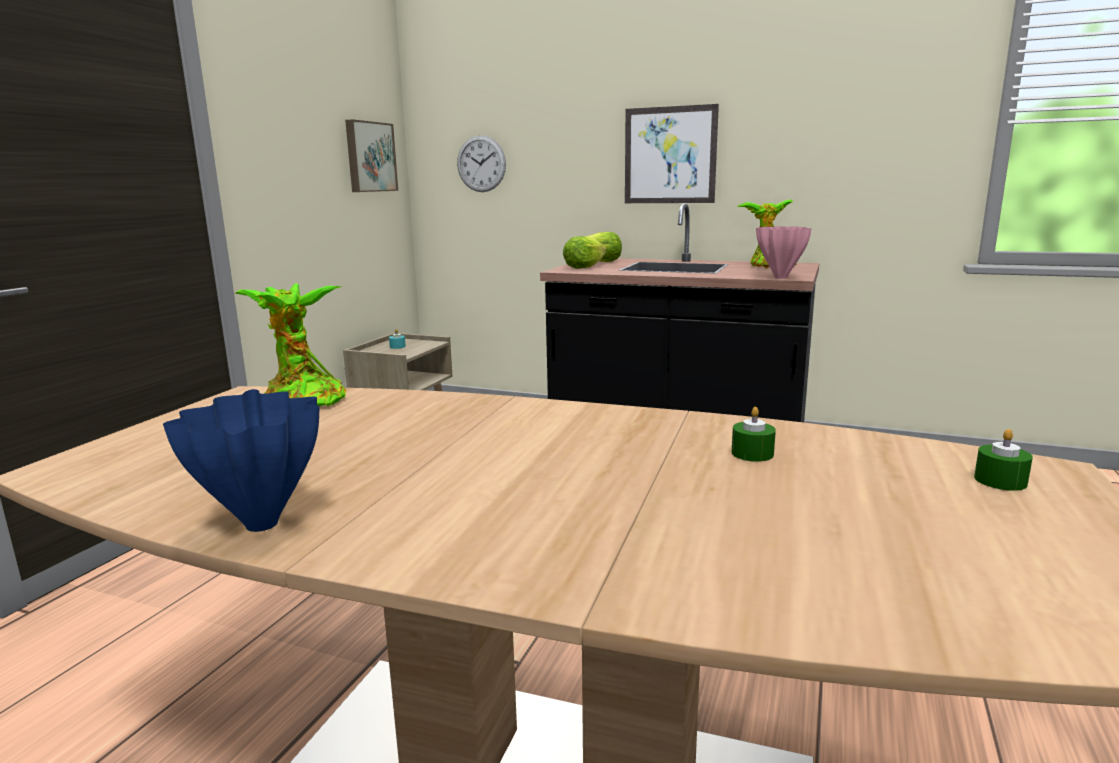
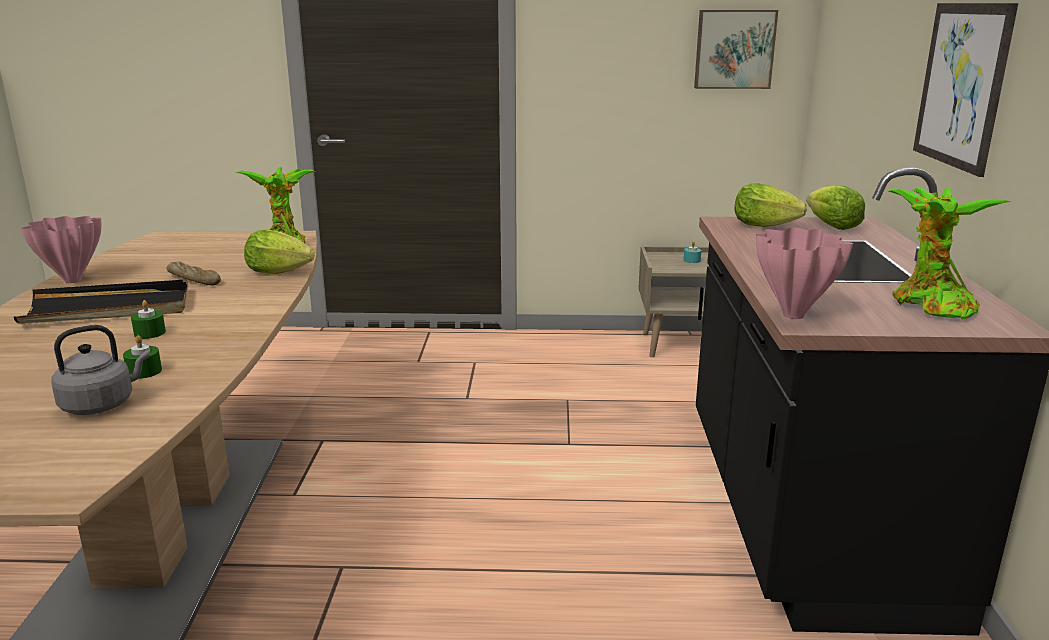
camera: 70 degrees right, 5 degrees up
(261, 526) = (71, 281): blue vase -> pink vase
(392, 440) = (194, 280): none -> bread
(420, 402) = (278, 272): none -> lettuce
(477, 485) = (109, 308): none -> black tray
(481, 164) = (843, 65): wall clock -> none
(851, 468) = (102, 404): none -> grey kettle
(1000, 480) = (51, 460): green candle -> green candle (150, 333)

